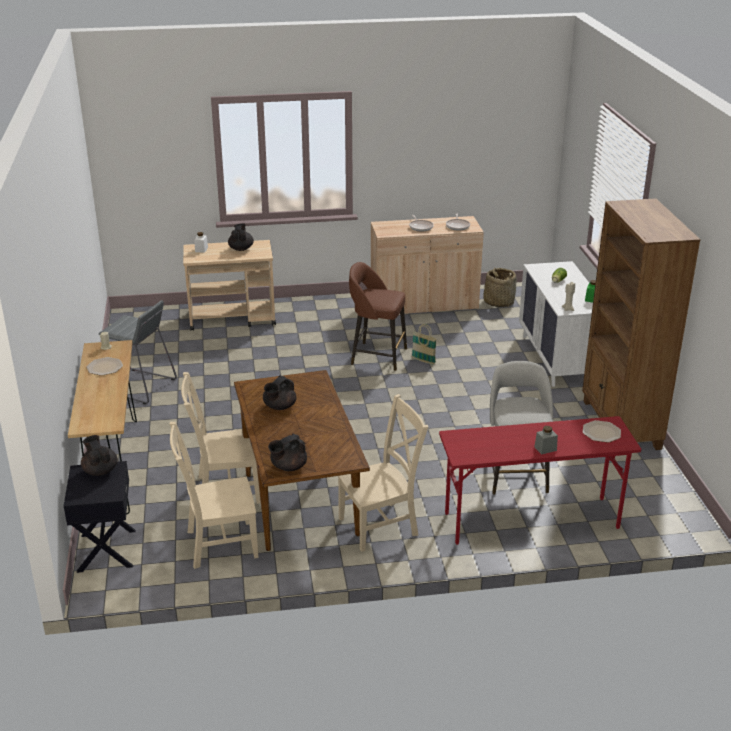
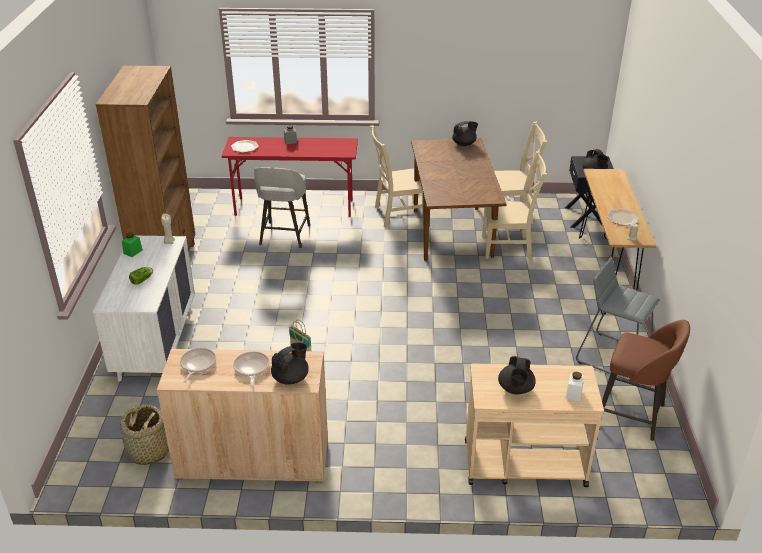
camera: 170 degrees left, 5 degrees up
(279, 407) = (468, 180): black teapot -> black teapot (291, 378)
(377, 356) = (350, 370): brown stool -> brown stool (632, 415)

